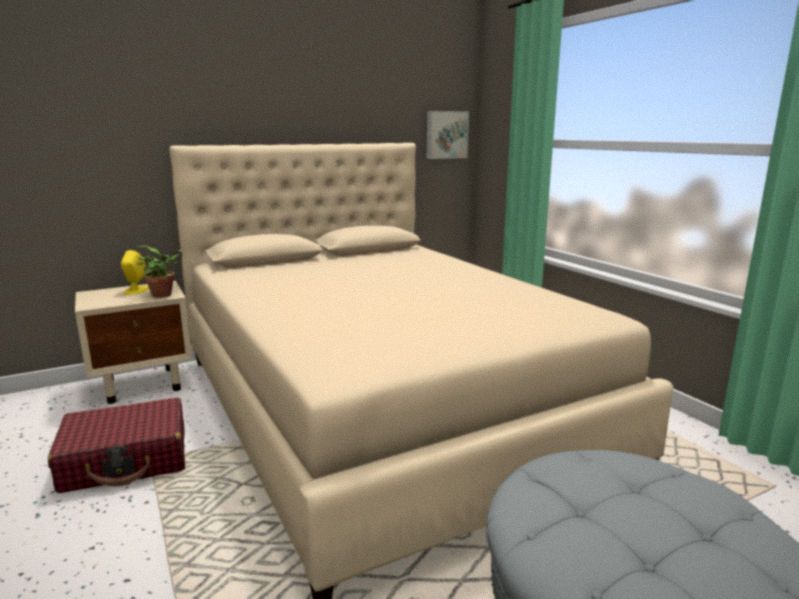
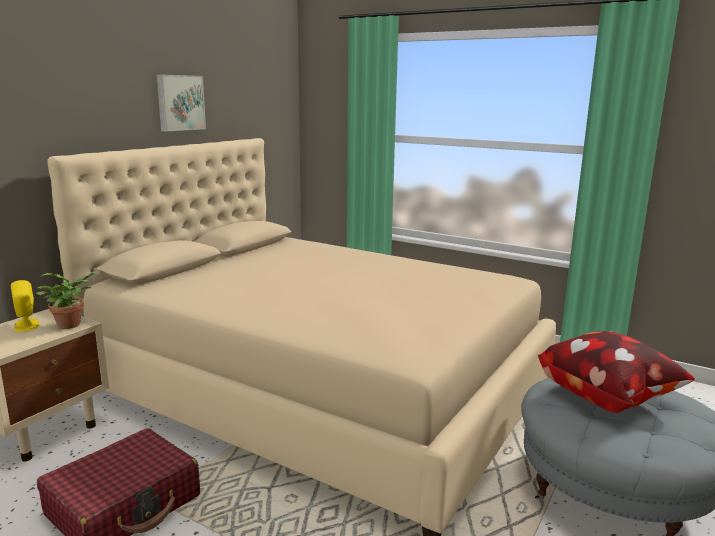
camera: 30 degrees left, 0 degrees up
(446, 134) = (278, 128): picture -> picture (180, 102)
(632, 495) = (607, 396): none -> pillow

